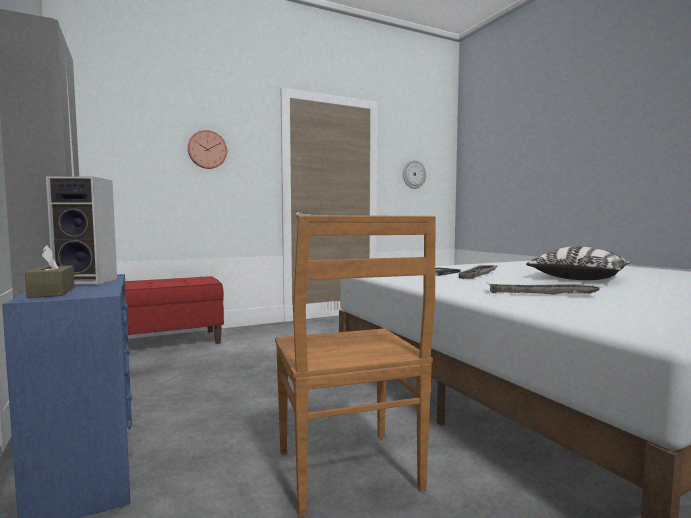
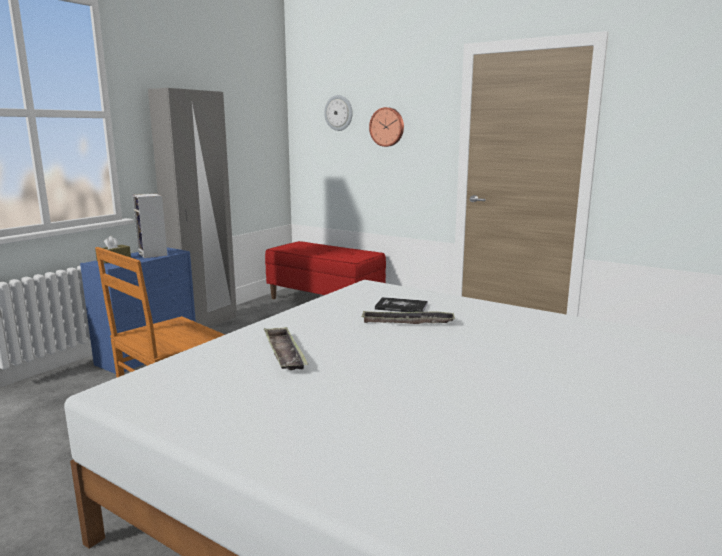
camera: 60 degrees right, 10 degrees up
(414, 174) = (673, 143): wall clock -> wall clock (339, 113)
(578, 278) = (452, 366): pillow -> none

